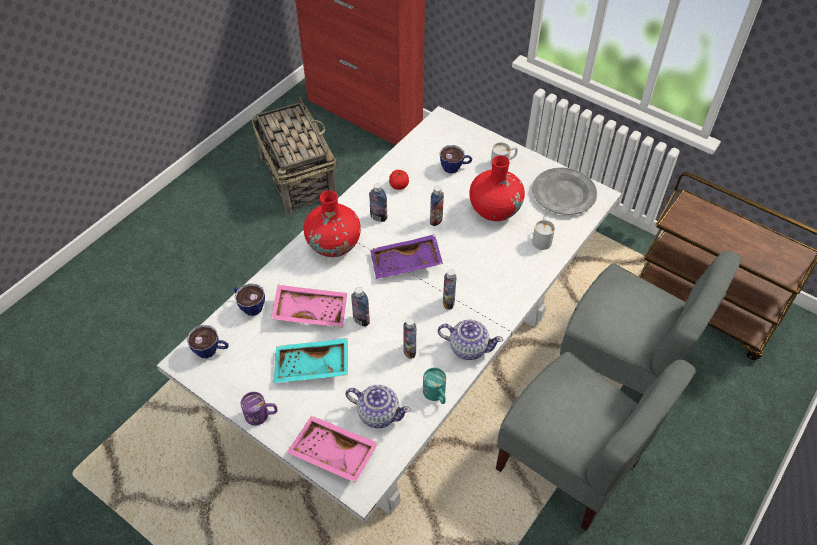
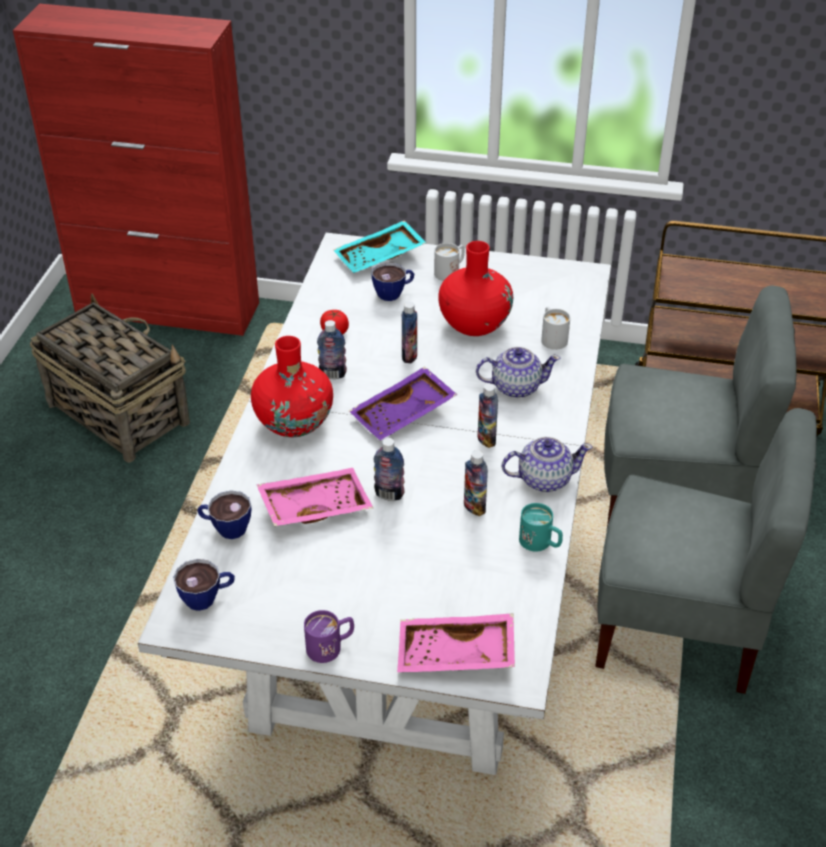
camera: 25 degrees left, 10 degrees down
(312, 367) = (361, 569): turquoise tray -> turquoise tray (380, 257)
(378, 413) = (482, 589): teapot -> teapot (515, 387)
(563, 194) = (544, 284): grey plate -> none

